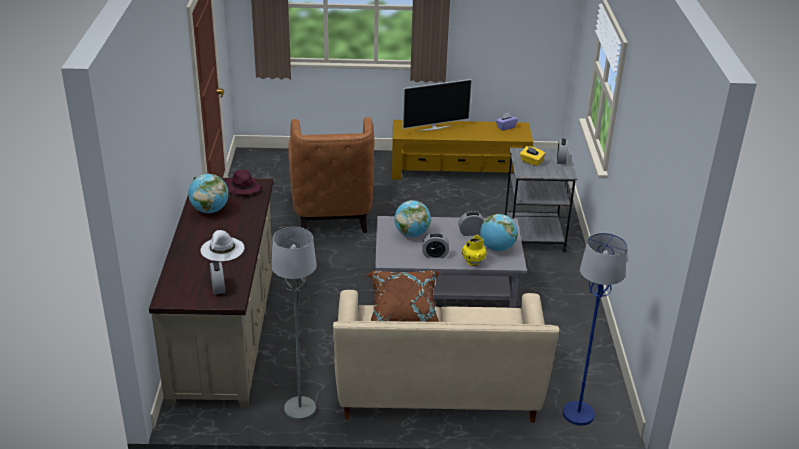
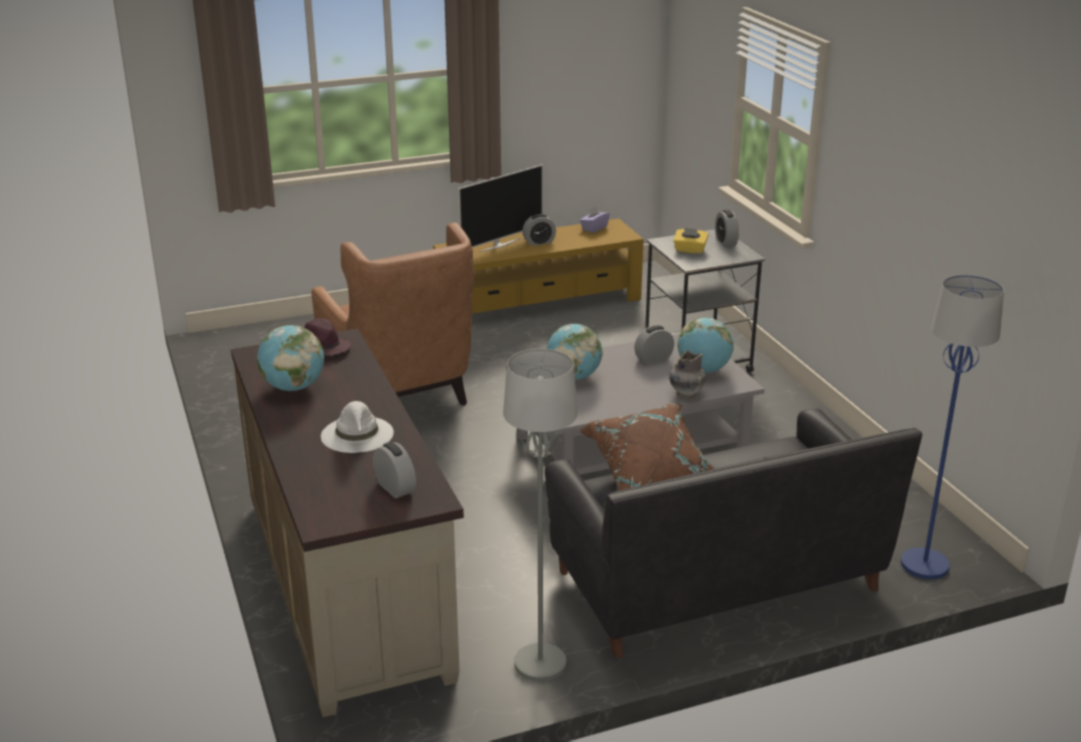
camera: 20 degrees left, 5 degrees down
(435, 255) = (627, 396): alarm clock -> alarm clock (539, 242)
(437, 388) = (717, 581): beige sofa -> black sofa
(473, 262) = (686, 394): yellow vase -> grey vase

